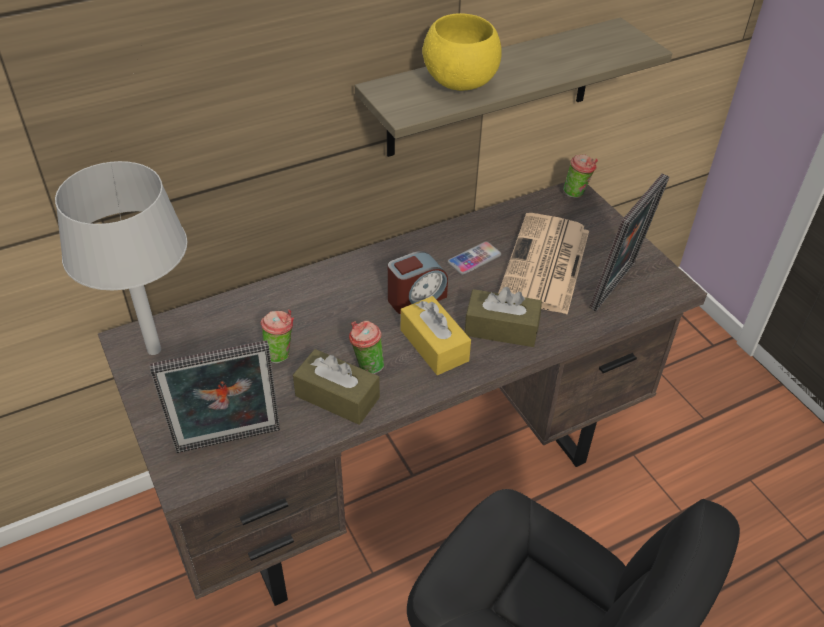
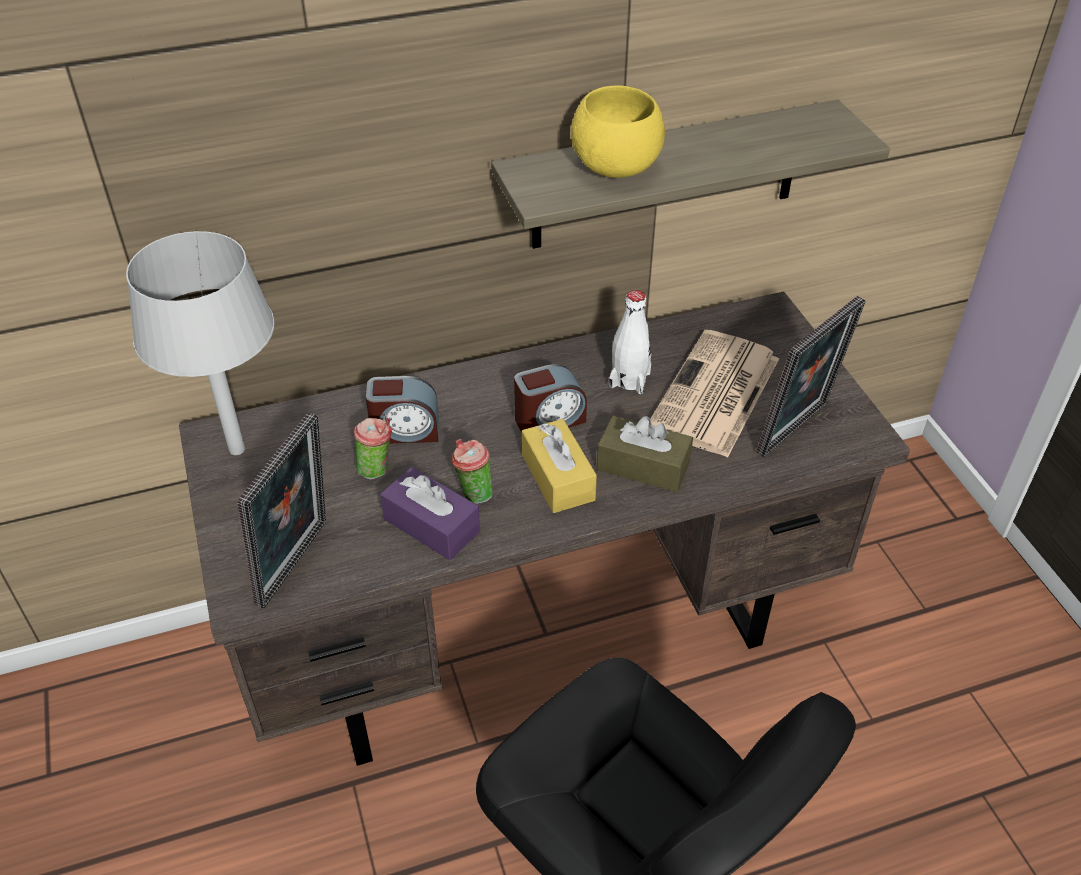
camera: 10 degrees right, 0 degrees up
(229, 443) = (298, 564): picture frame -> picture frame turned 60 degrees counterclockwise
(297, 319) = (405, 430): none -> alarm clock
(337, 397) = (431, 525): brown tissue box -> purple tissue box
(474, 259) = (629, 379): phone -> white bottle
(577, 194) = (775, 311): cup -> none

